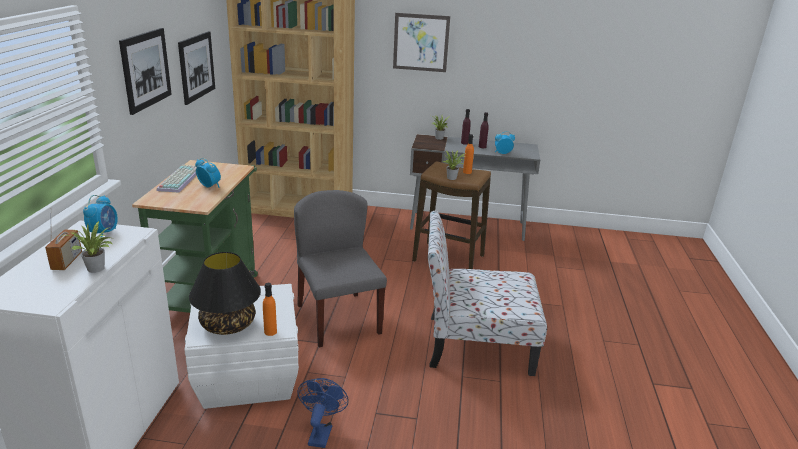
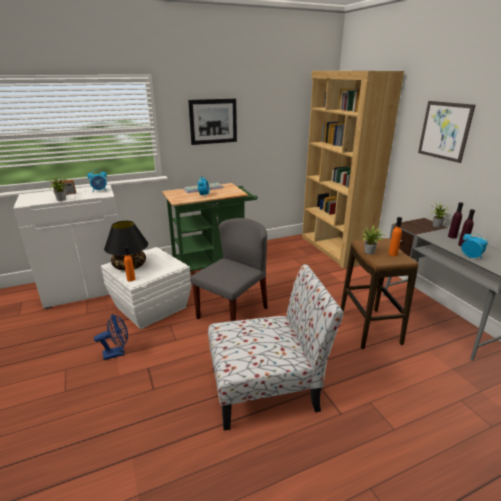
camera: 60 degrees right, 0 degrees up
(196, 67) = (273, 130): picture -> none
(476, 344) = (266, 388): chair -> chair turned 105 degrees clockwise

